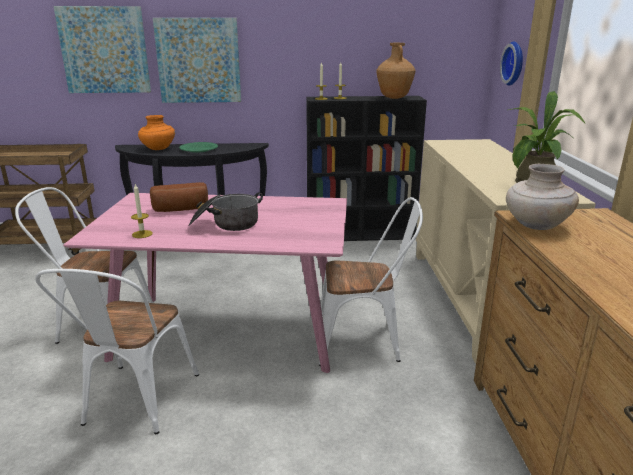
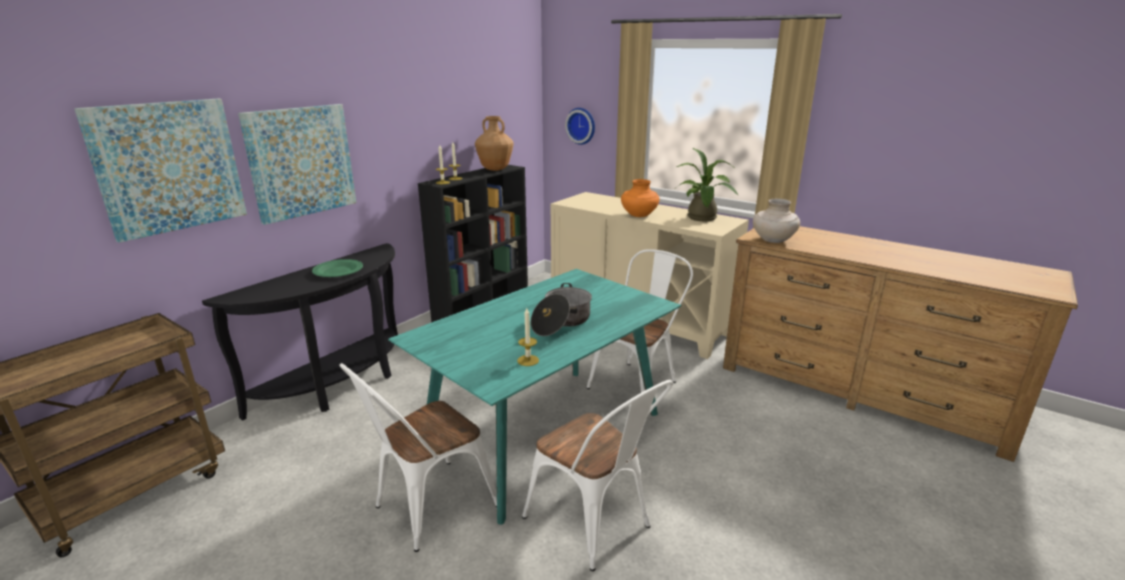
camera: 50 degrees left, 0 degrees up
(158, 148) = (283, 286): orange vase -> orange vase (639, 215)
(181, 209) = (490, 329): bread -> none
(230, 331) = (544, 433): pink dining table -> turquoise dining table

